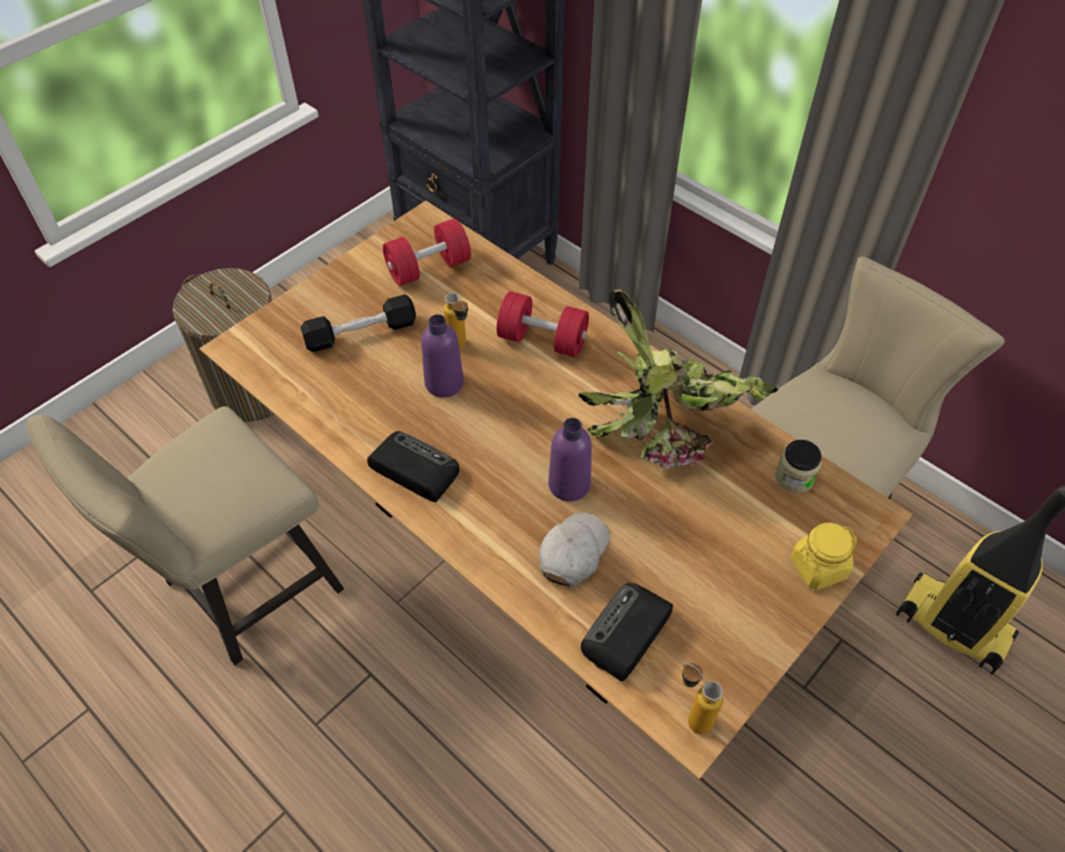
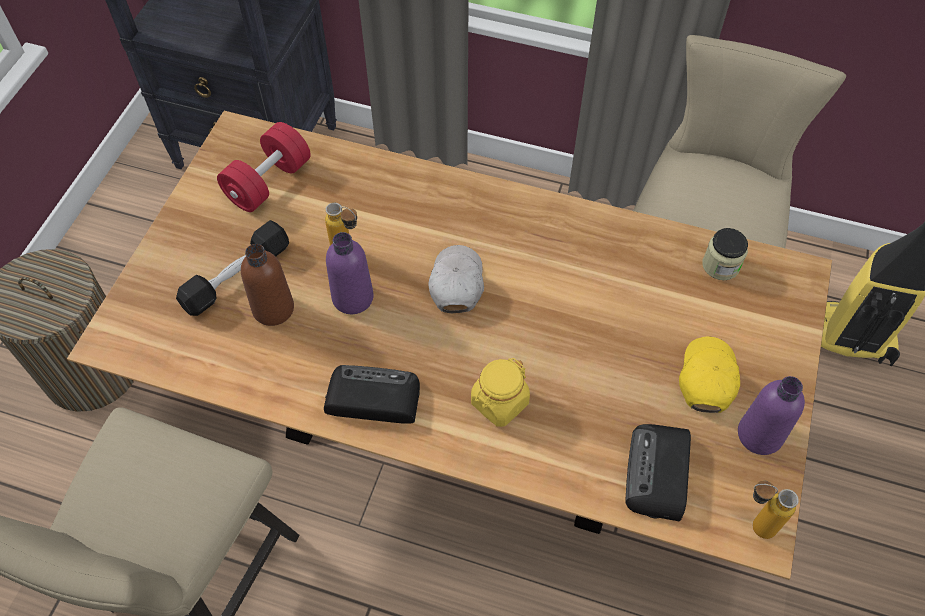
camera: 25 degrees left, 5 degrees up
(375, 368) = (273, 308): none -> brown bottle
(542, 340) = (424, 217): red dumbbell -> none
(569, 484) = (529, 352): purple bottle -> purple bottle (759, 434)
(573, 553) = (569, 418): white cap -> white cap (456, 283)
(666, 433) = (589, 267): potted plant -> none
(722, 571) = (707, 378): none -> yellow cap
(818, 567) = (783, 341): yellow jar -> yellow jar (499, 402)

